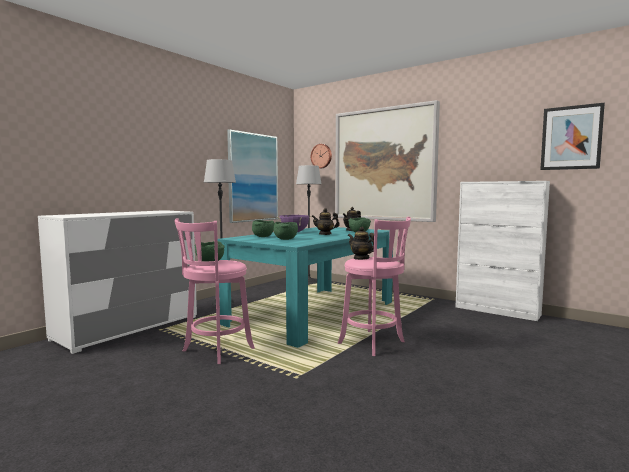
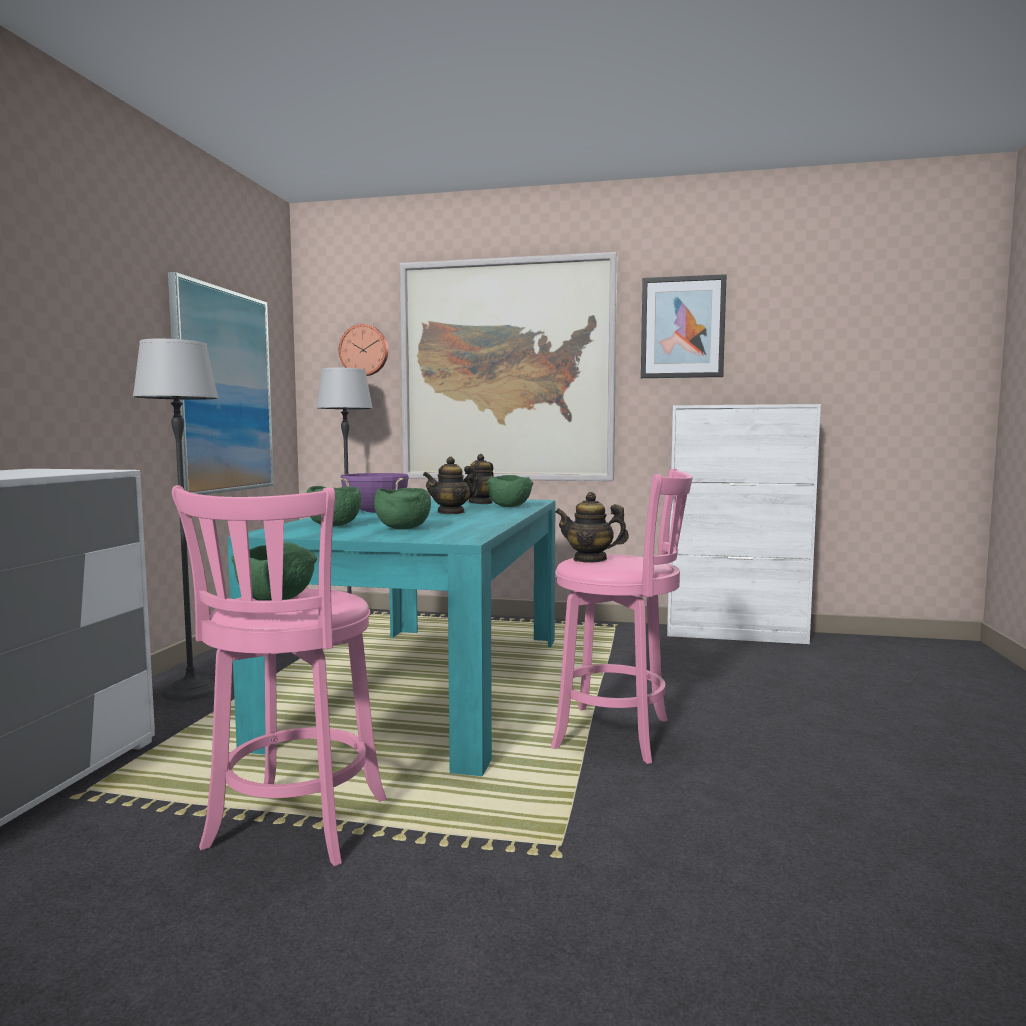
camera: 25 degrees left, 0 degrees up
(571, 138) = (842, 334): picture -> picture (682, 327)

